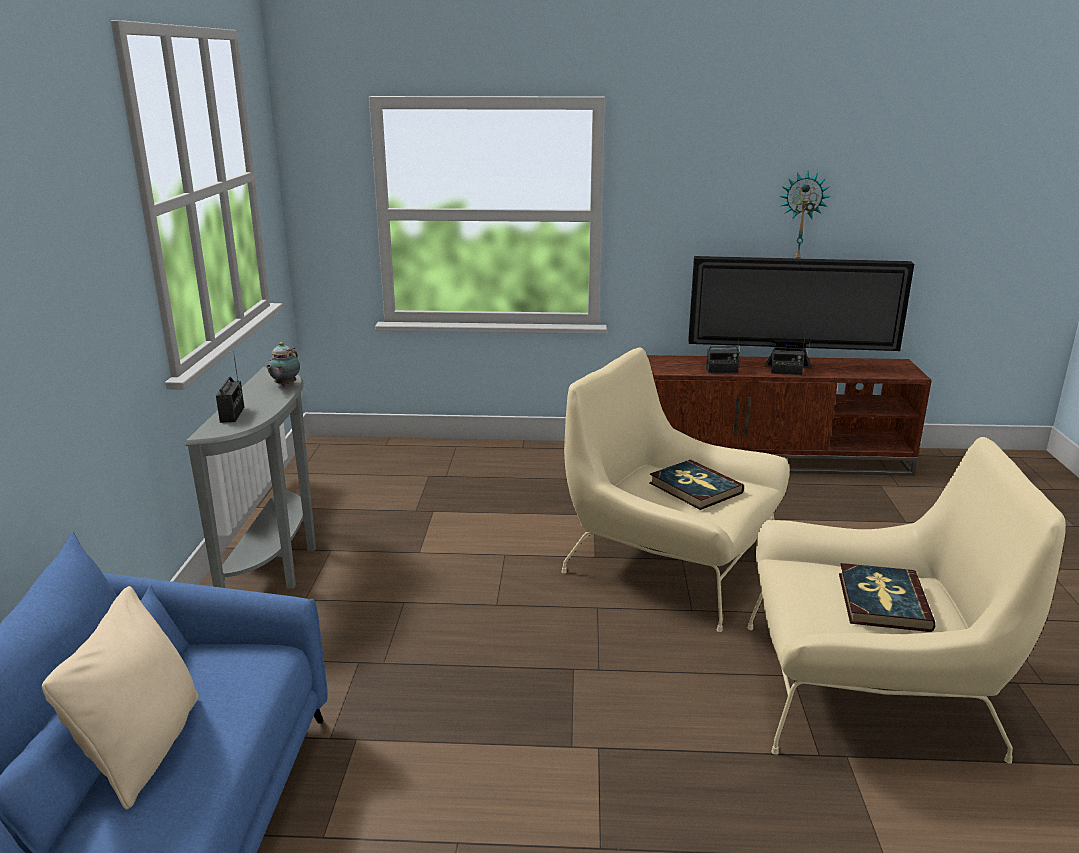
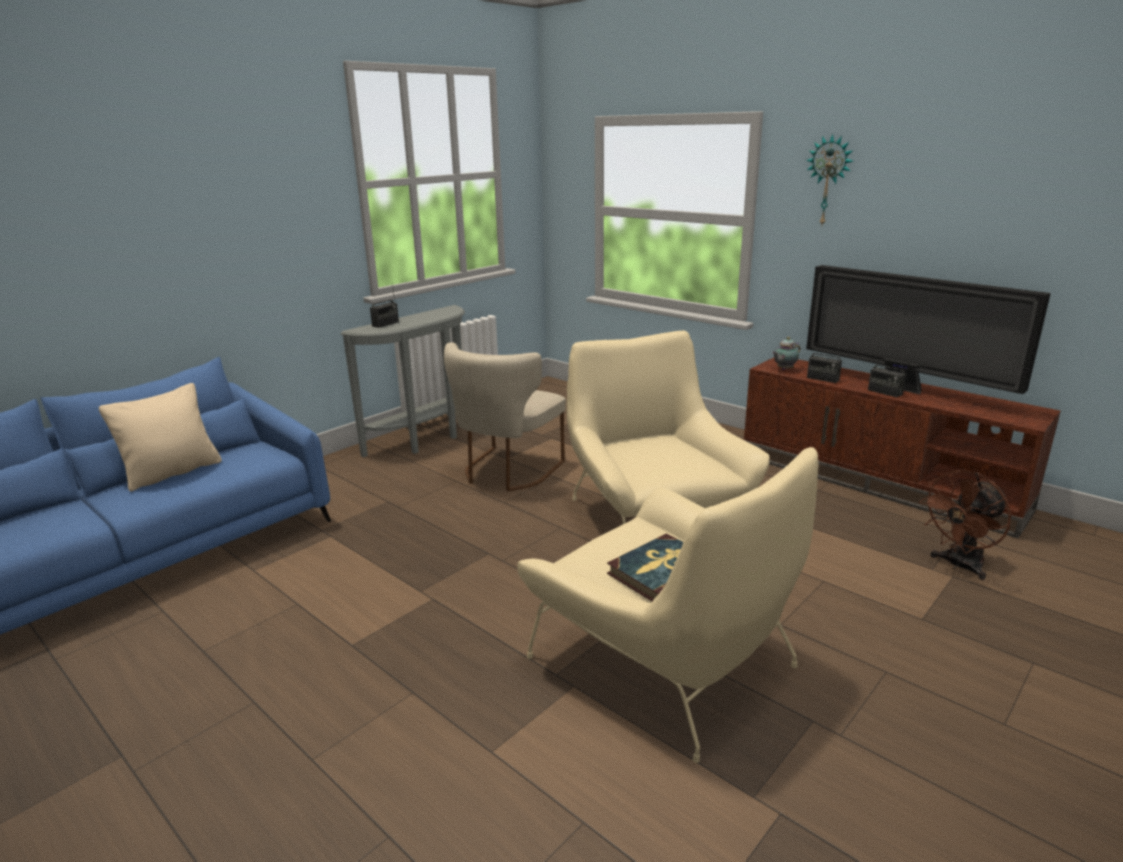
camera: 40 degrees right, 0 degrees up
(284, 385) = (441, 315): teapot -> teapot (784, 369)
(446, 569) = (506, 472): none -> beige chair
(695, 488) = (668, 456): book -> none
(801, 216) = (943, 234): wall clock -> wall clock (828, 181)
(915, 512) = (959, 566): none -> brown fan

